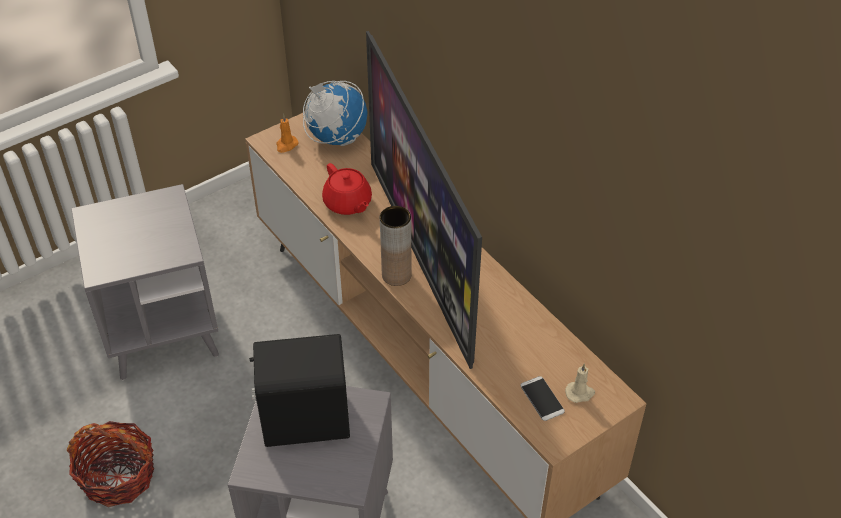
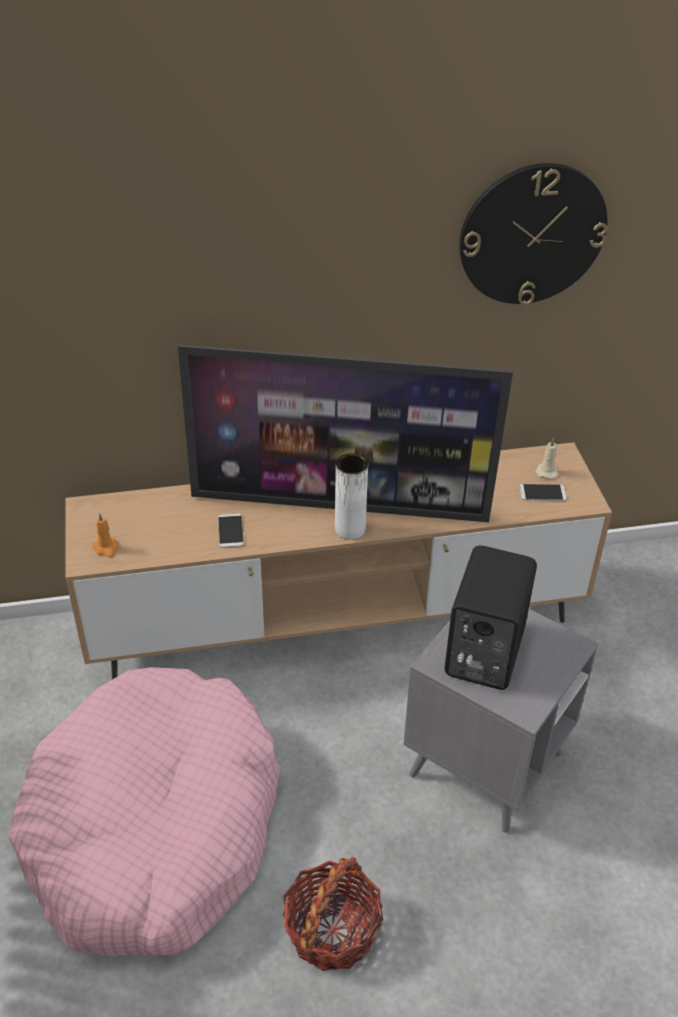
camera: 65 degrees left, 5 degrees down
(162, 333) = (154, 827): grey side table -> pink dog bed
(336, 137) = (128, 509): globe -> none
(348, 203) = (230, 531): red teapot -> phone
(396, 275) = (350, 529): brown vase -> white vase
(633, 151) = (532, 234): none -> wall clock

